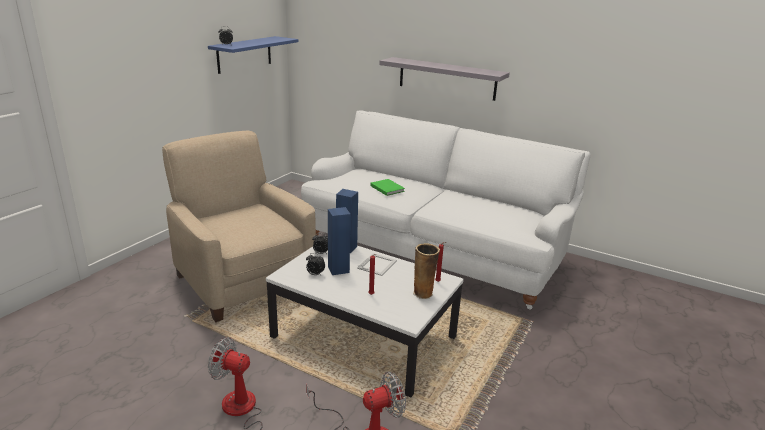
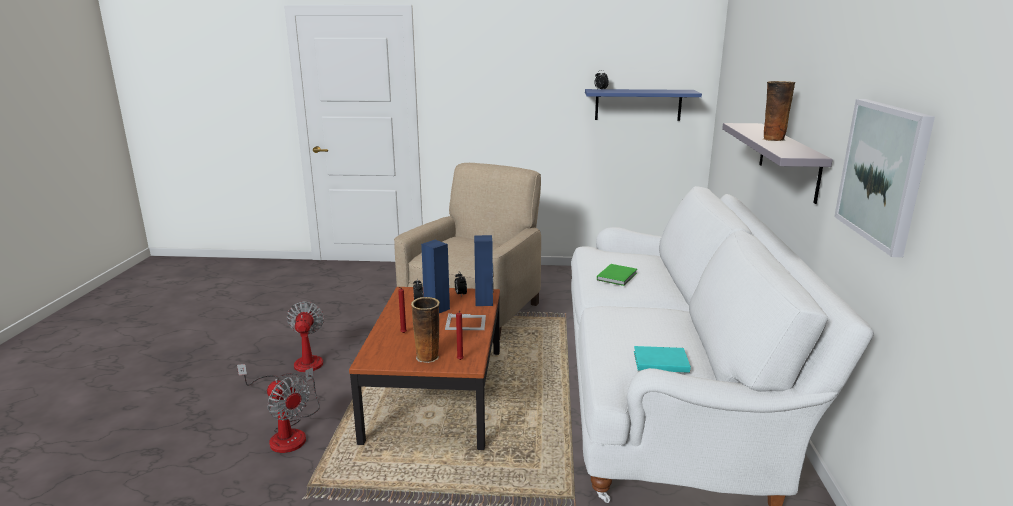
camera: 65 degrees right, 5 degrees down
(364, 337) = (437, 393): white coffee table -> brown coffee table
(448, 66) = (772, 139): none -> vase
(514, 215) = (659, 361): none -> turquoise book
(569, 75) = (883, 173): none -> picture

